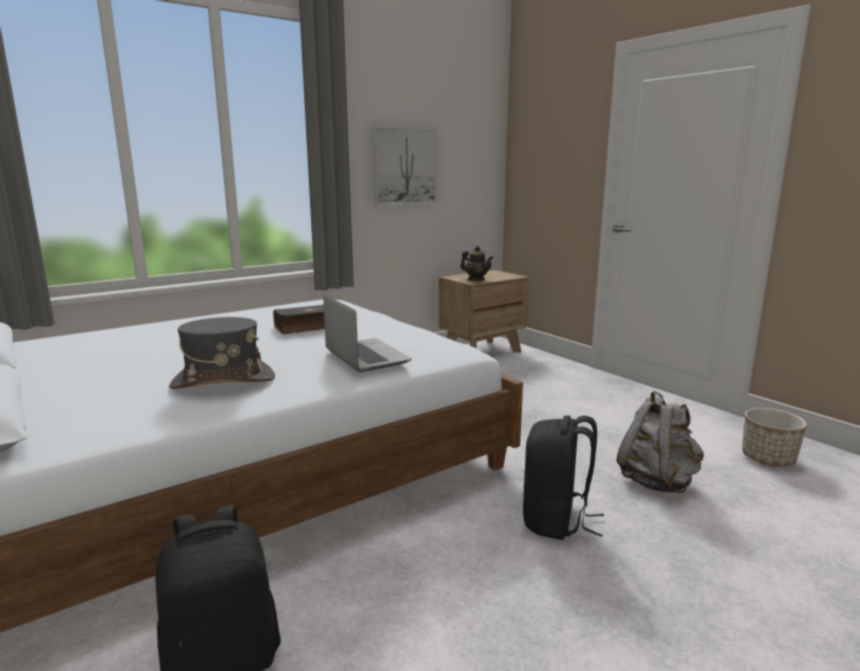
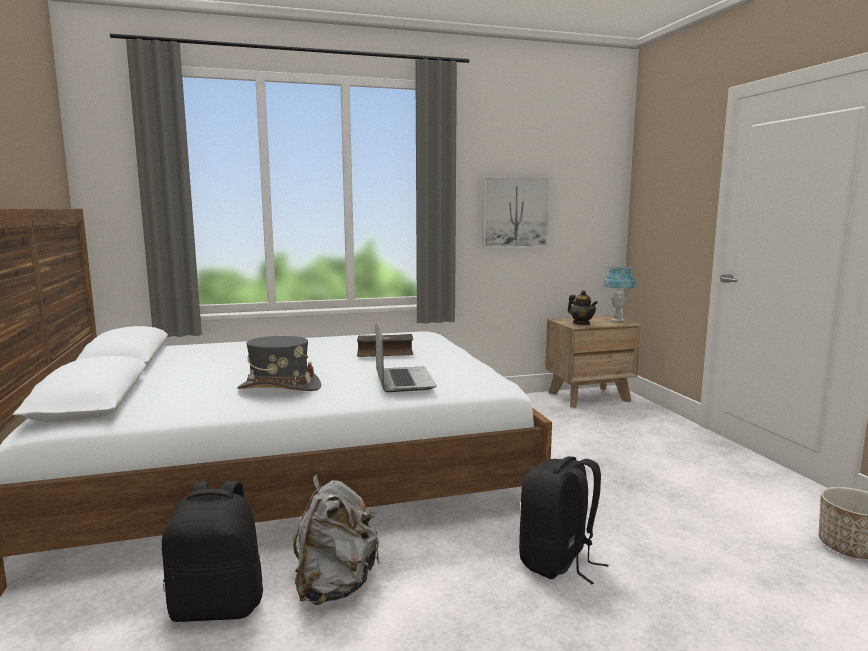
camera: 20 degrees right, 5 degrees down
(505, 274) = (617, 320): none -> blue table lamp
(657, 482) = (693, 547): grey backpack -> grey backpack (335, 586)

